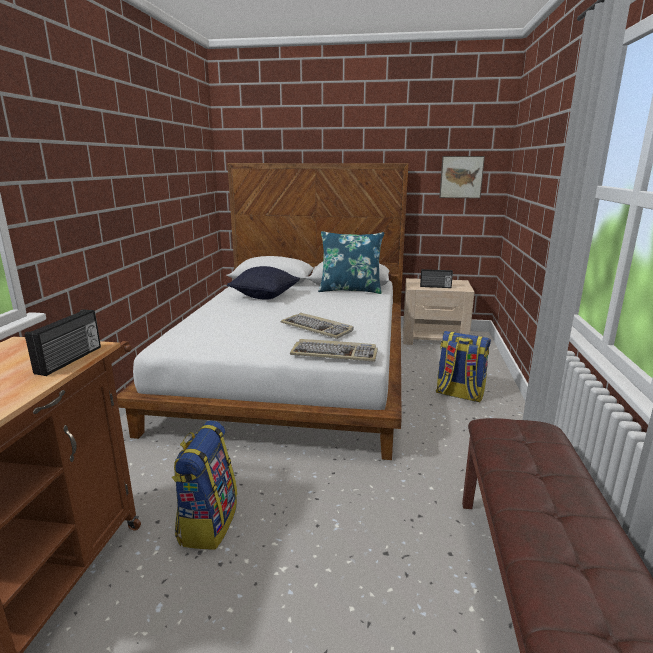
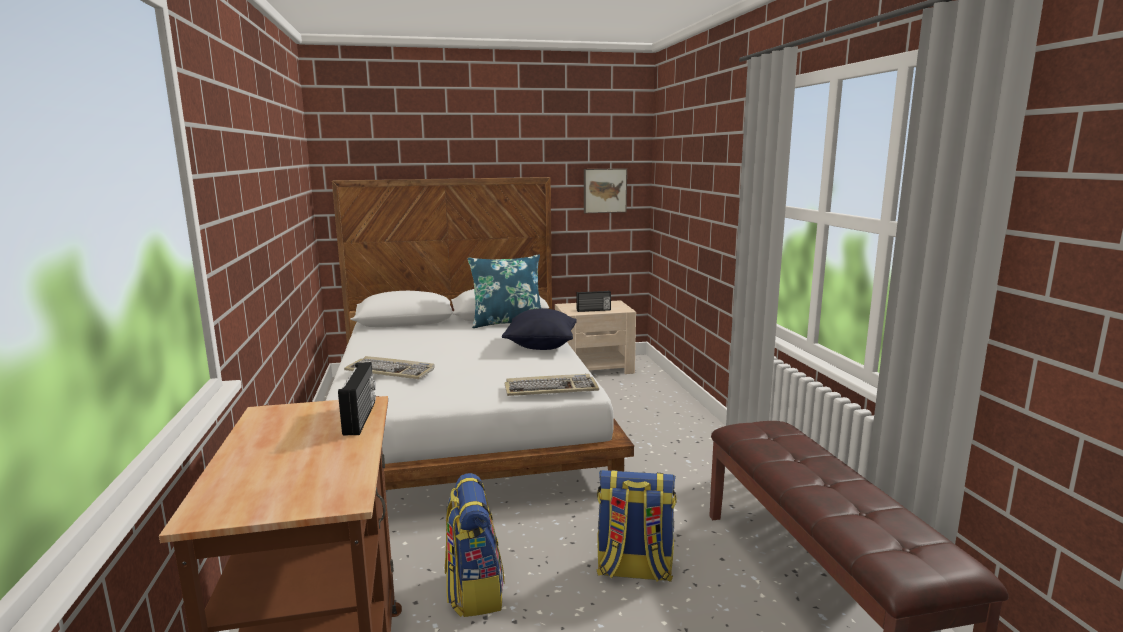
camera: 20 degrees left, 5 degrees down
(265, 296) = (414, 340): black pillow -> black pillow (541, 346)
(317, 328) = (509, 366): keyboard -> keyboard (391, 371)
(459, 394) = (652, 420): backpack -> backpack (634, 570)

